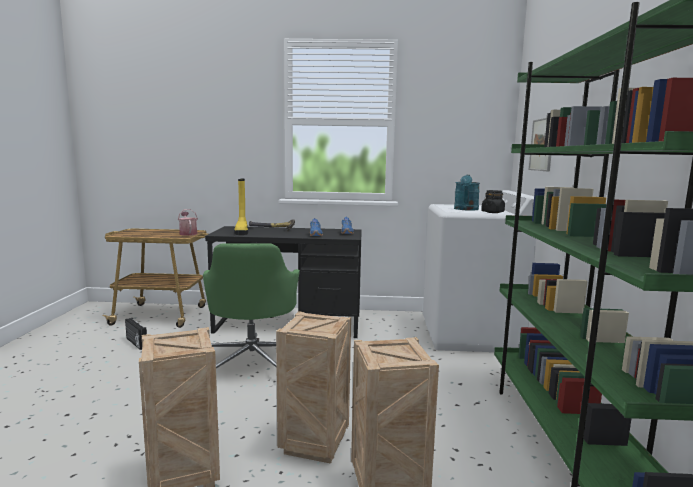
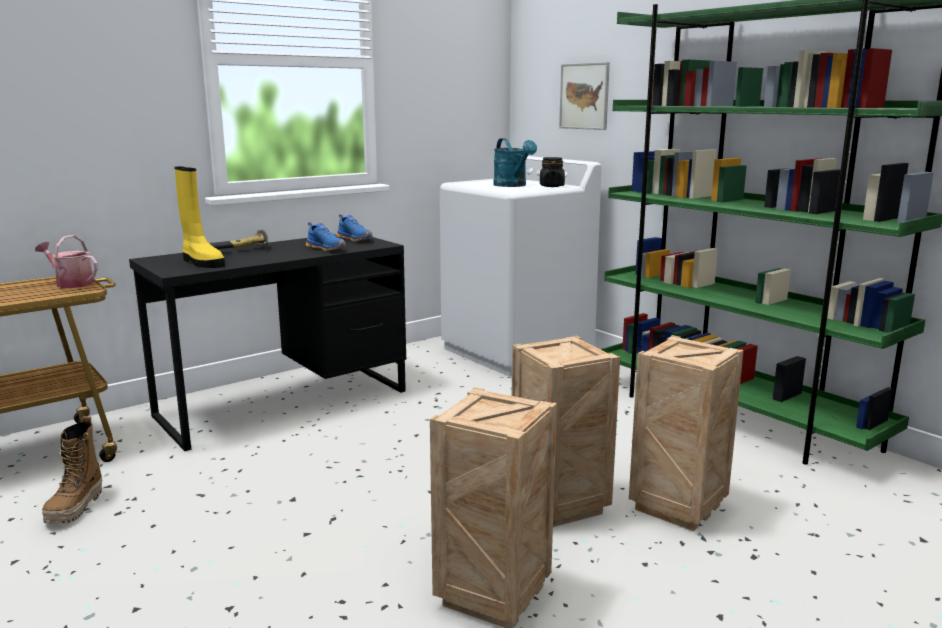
camera: 40 degrees left, 5 degrees up
(136, 343) = (76, 508): radio -> boot
(253, 363) = (331, 462): green office chair -> none

